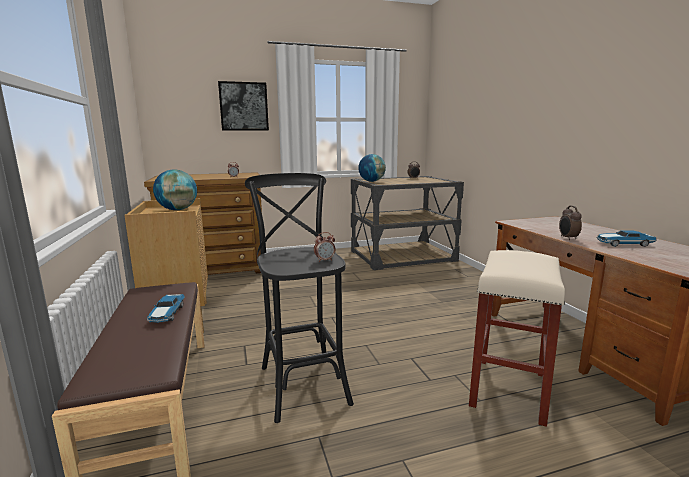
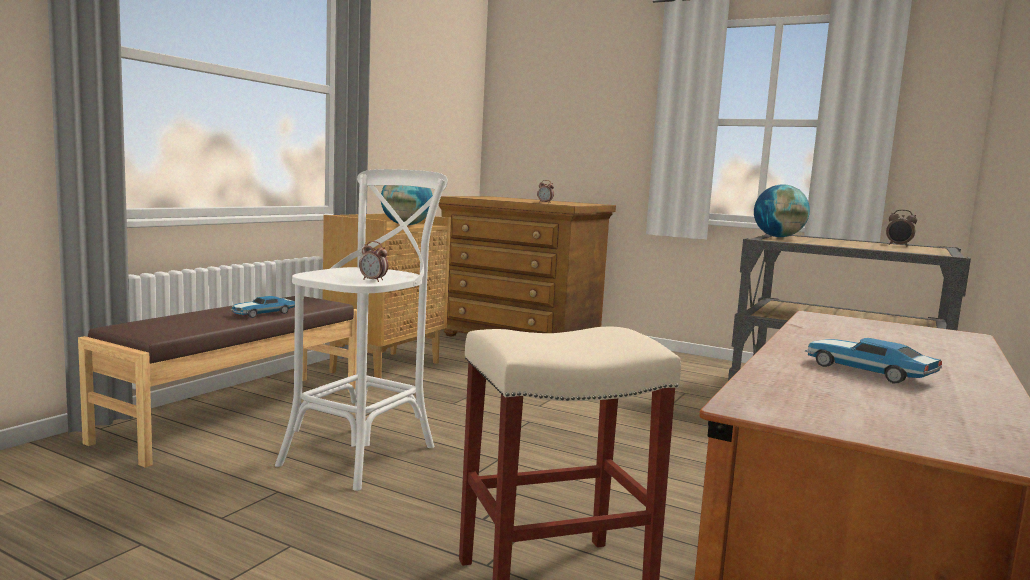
camera: 45 degrees right, 5 degrees down
(244, 106) = (612, 102): picture -> none
(303, 381) = (364, 453): black stool -> white stool
(567, 238) = (794, 343): alarm clock -> none

